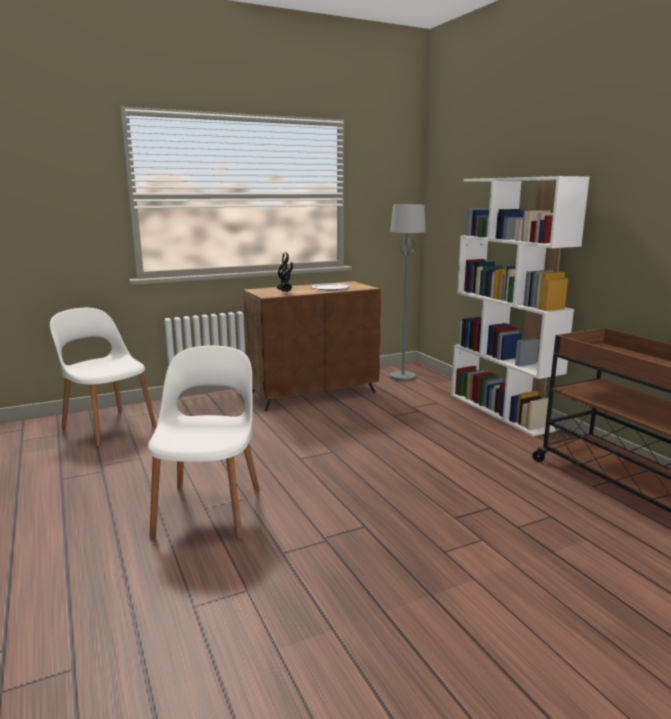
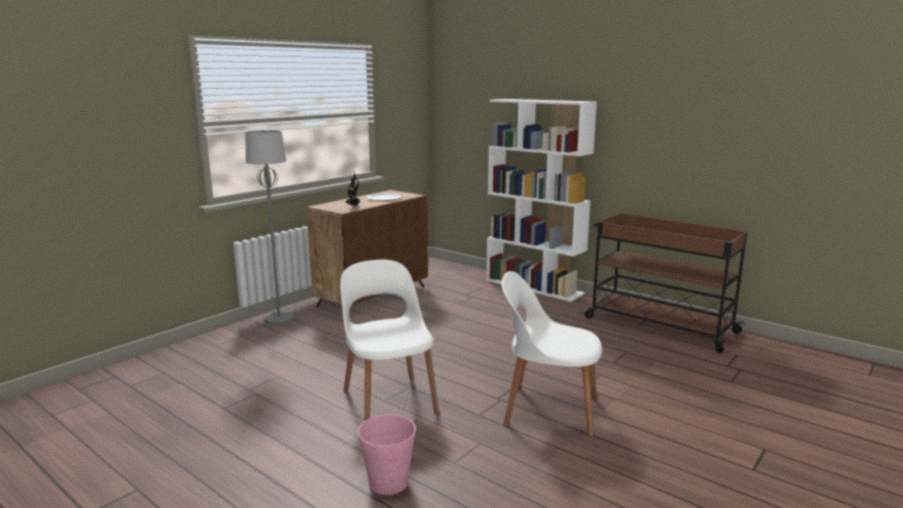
camera: 25 degrees left, 0 degrees up
(103, 607) = (388, 482): none -> pink bucket
(108, 426) = (208, 356): white chair -> white chair (548, 410)
(403, 377) = (434, 271): grey floor lamp -> grey floor lamp (279, 319)

